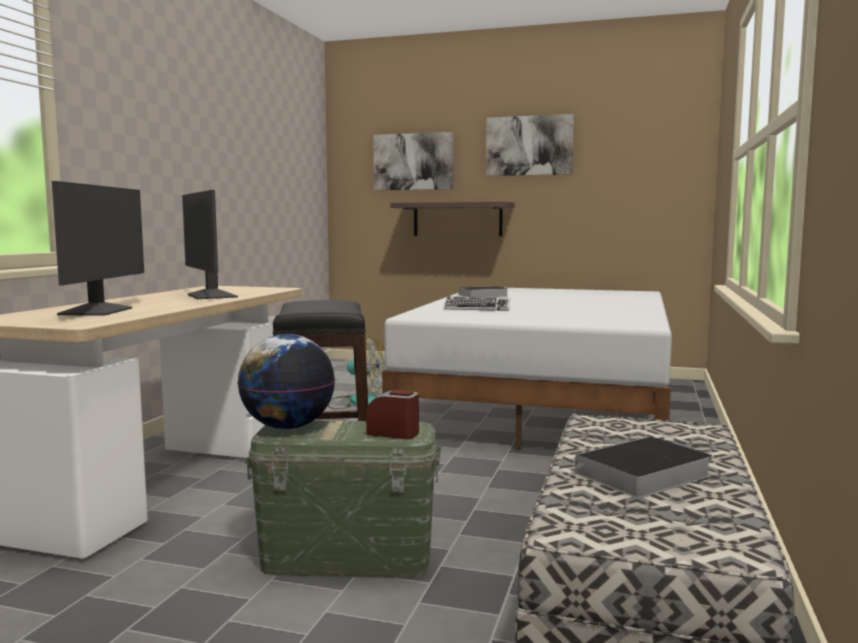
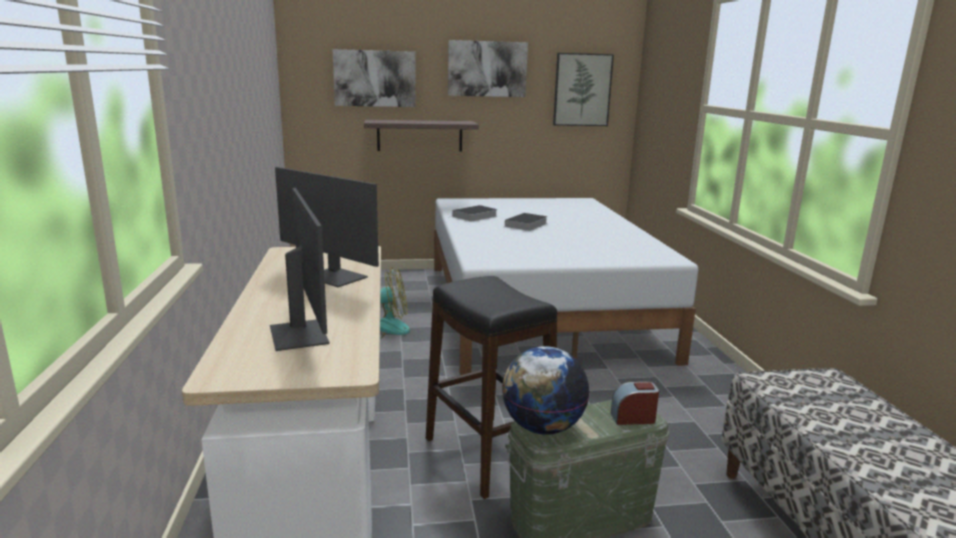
camera: 25 degrees left, 10 degrees up
(477, 308) = (510, 242): keyboard -> none
(641, 475) = (877, 442): book -> book (526, 225)
(642, 163) = (582, 90): none -> picture

